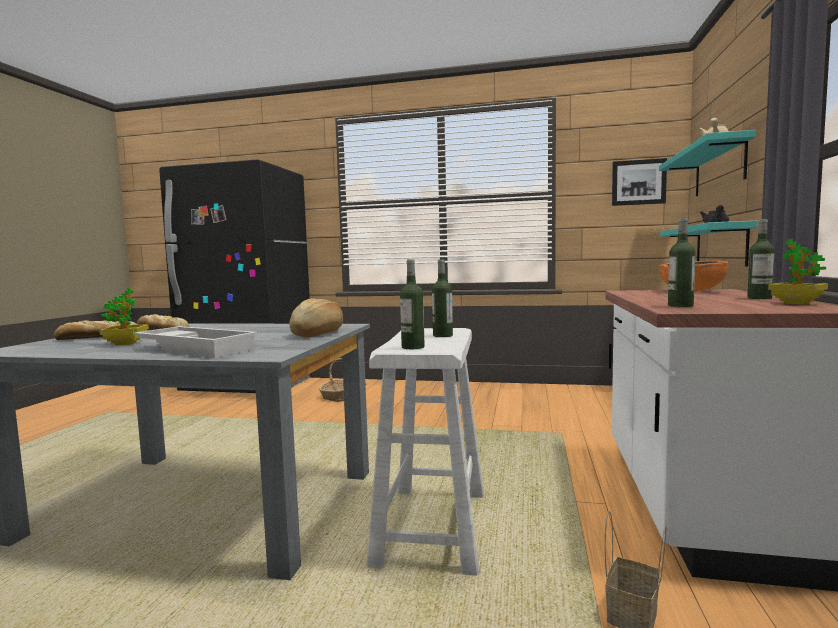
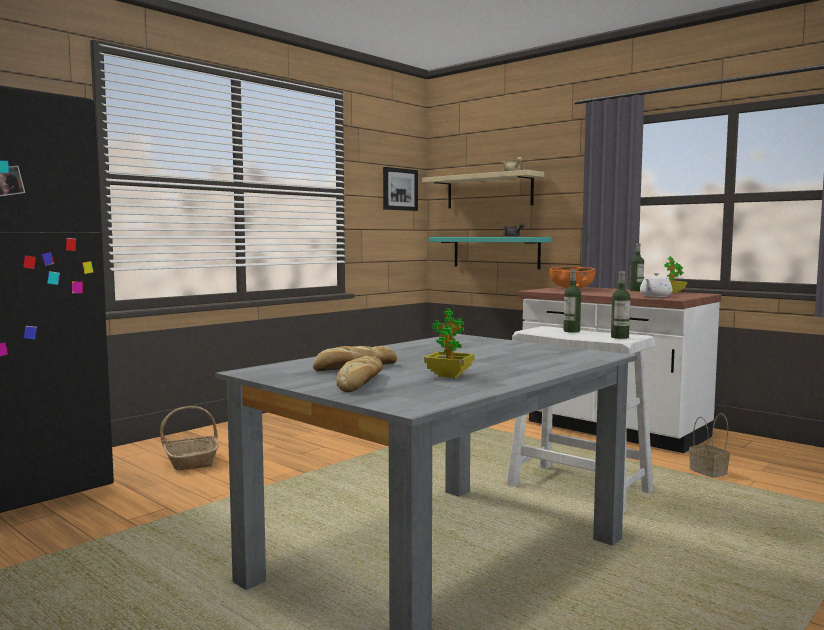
camera: 60 degrees left, 0 degrees up
(198, 349) = (537, 363): white tray -> none
(317, 333) = (501, 343): bread -> none
(680, 305) = (655, 296): bottle -> white teapot
(719, 169) = (489, 191): turquoise shelf -> beige shelf

